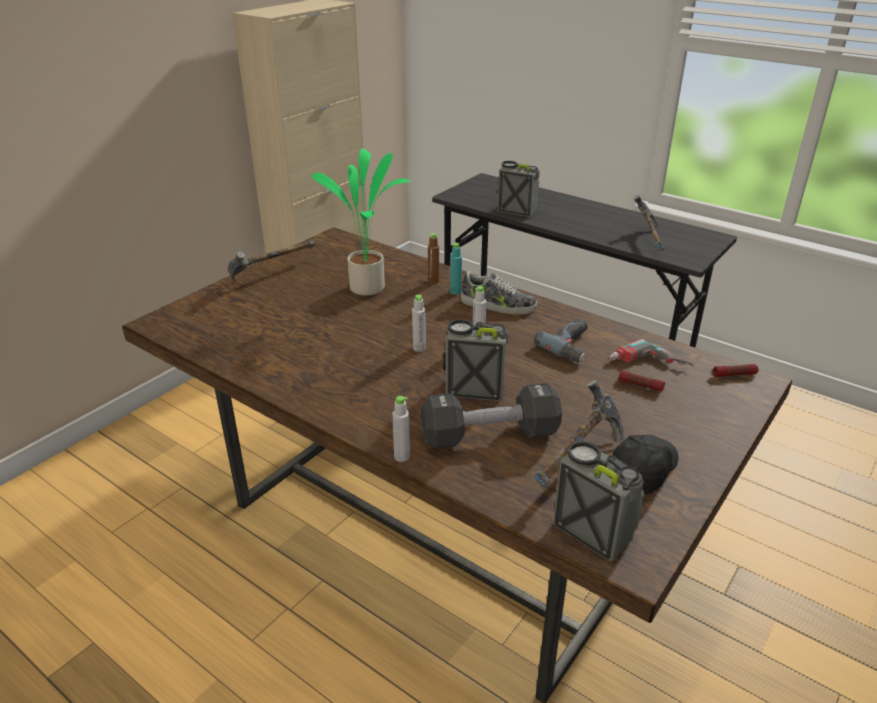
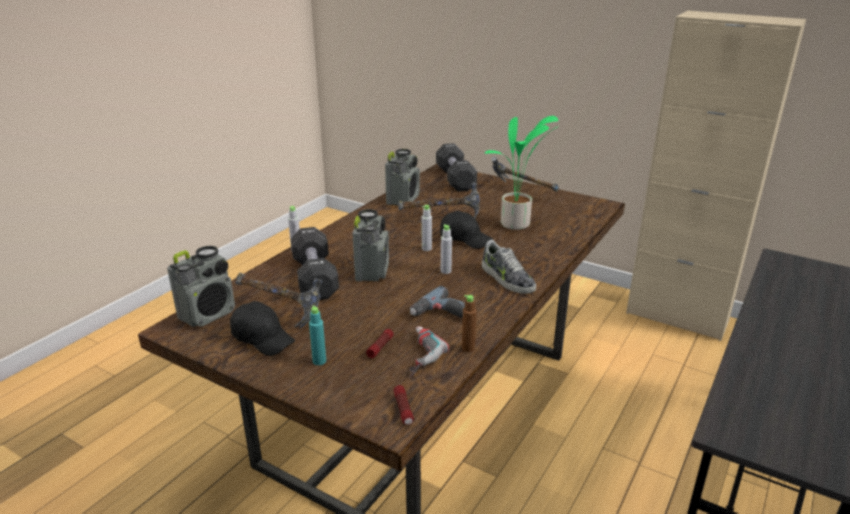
camera: 85 degrees right, 5 degrees down
(200, 314) = (455, 179): none -> black dumbbell
(398, 321) = (465, 239): none -> black cap
(433, 281) = (540, 249): brown bottle -> brown bottle (468, 348)
(455, 292) = (525, 259): turquoise bottle -> turquoise bottle (319, 361)
(498, 305) = (506, 279): shoe -> shoe turned 45 degrees counterclockwise
(517, 210) = (777, 299): radio -> radio (403, 199)
(648, 242) = (760, 398): hammer -> hammer (441, 219)

